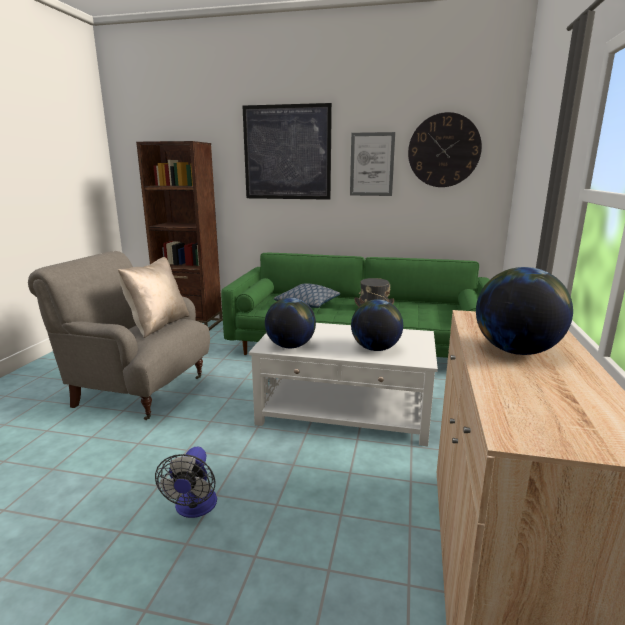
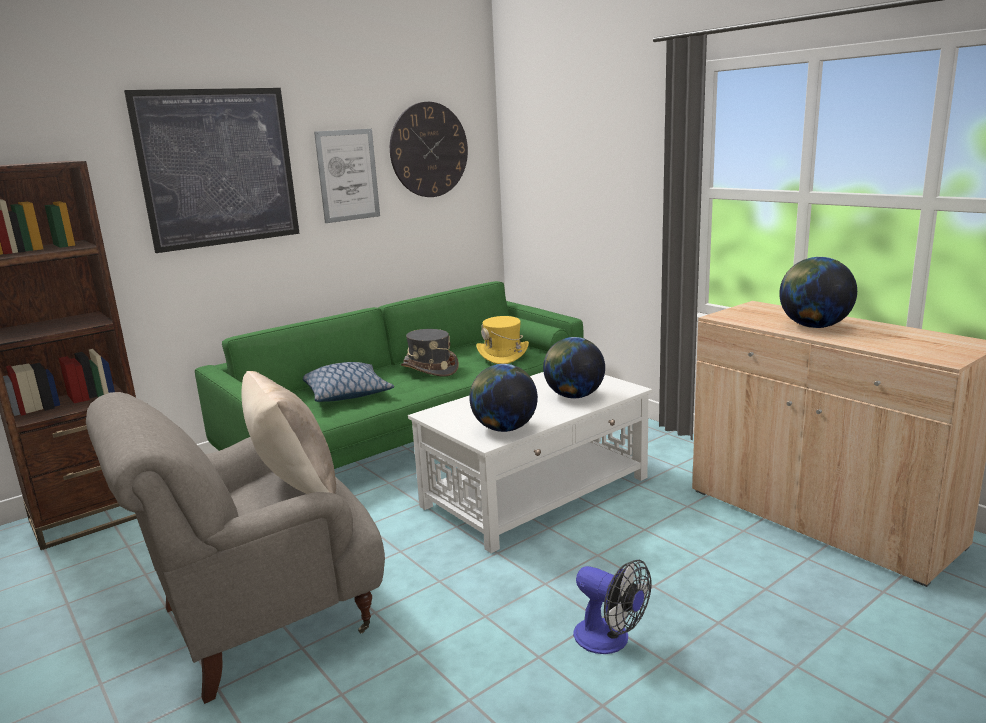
camera: 50 degrees left, 0 degrees up
(433, 315) = (503, 355): none -> yellow hat

